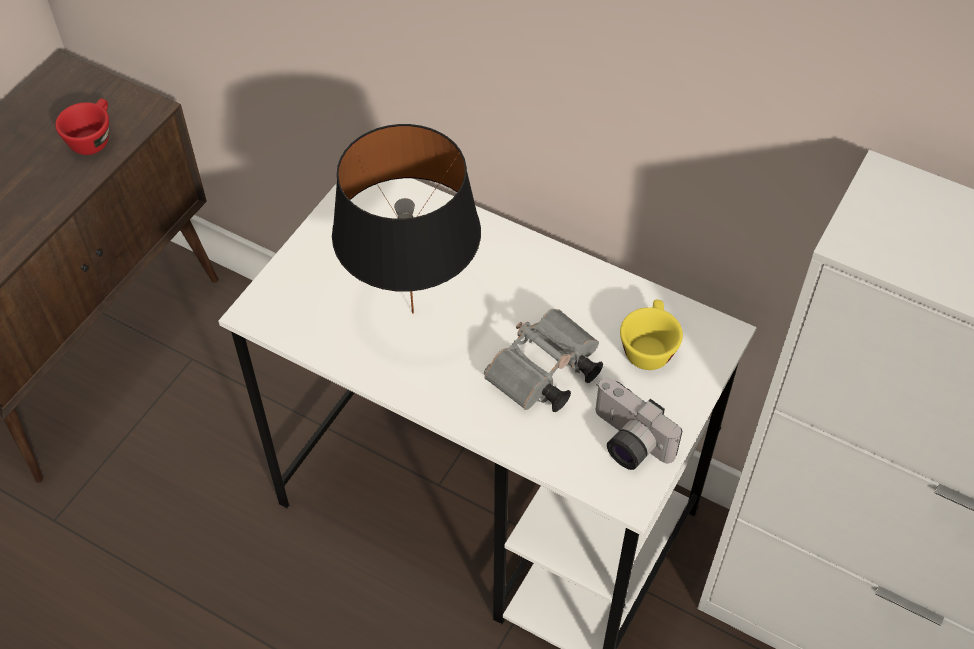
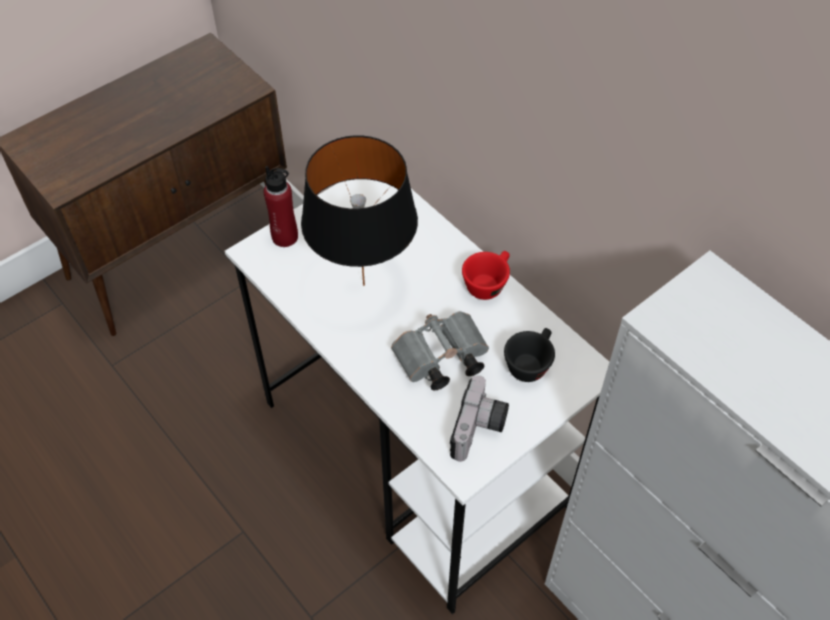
camera: 20 degrees right, 0 degrees up
(93, 138) = (204, 98): red cup -> red cup (487, 283)
(288, 282) = (285, 237): none -> red bottle
(626, 442) = (480, 430): camera -> camera turned 135 degrees counterclockwise
(648, 347) = (529, 363): yellow cup -> black cup

